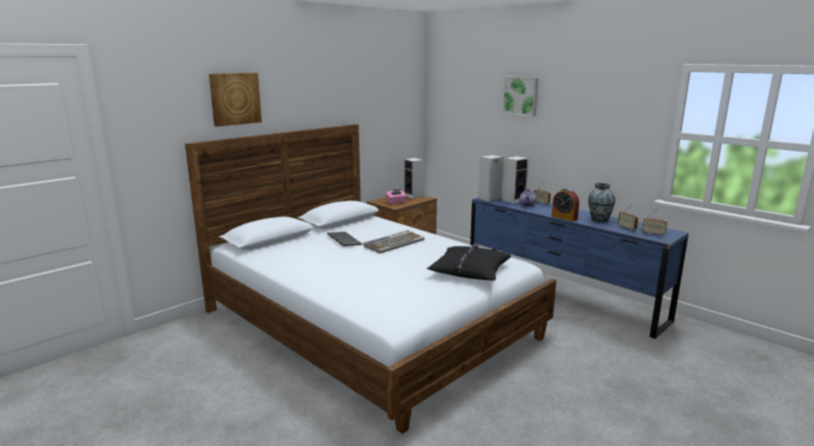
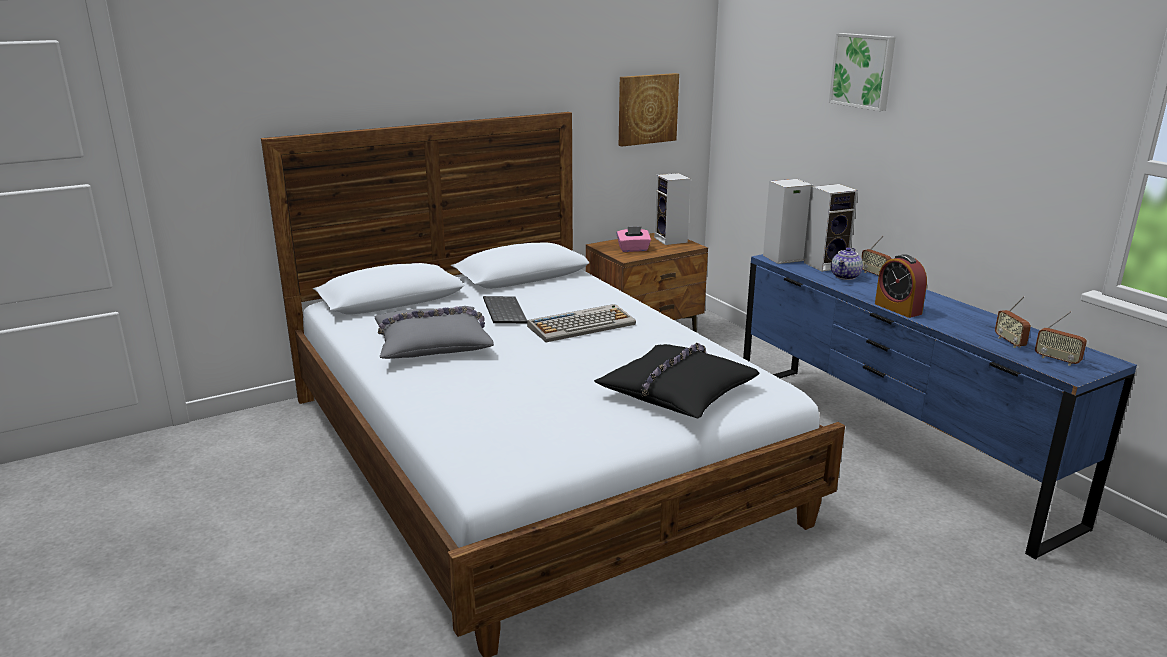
camera: 15 degrees right, 5 degrees up
(235, 98) = (348, 66): picture -> picture (647, 109)
(313, 260) = (432, 343): none -> grey pillow
(599, 219) = (966, 319): vase -> none

